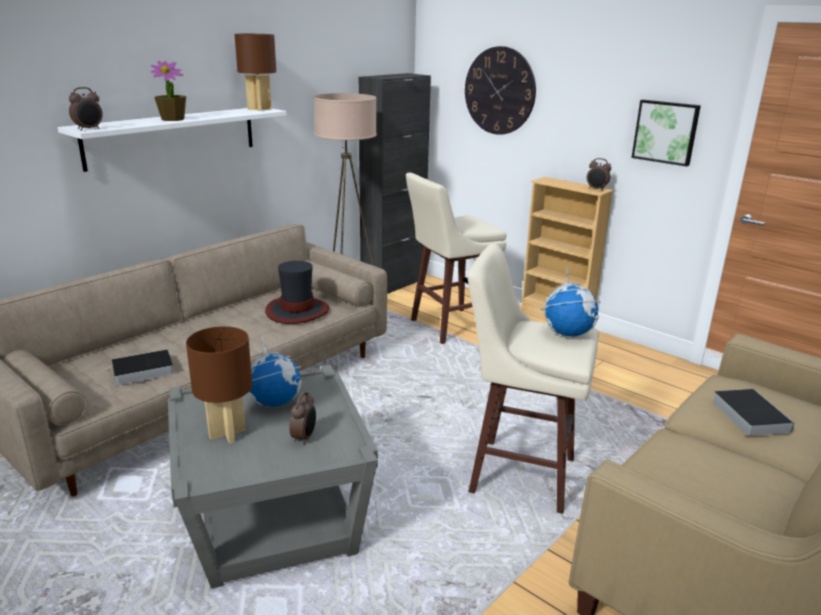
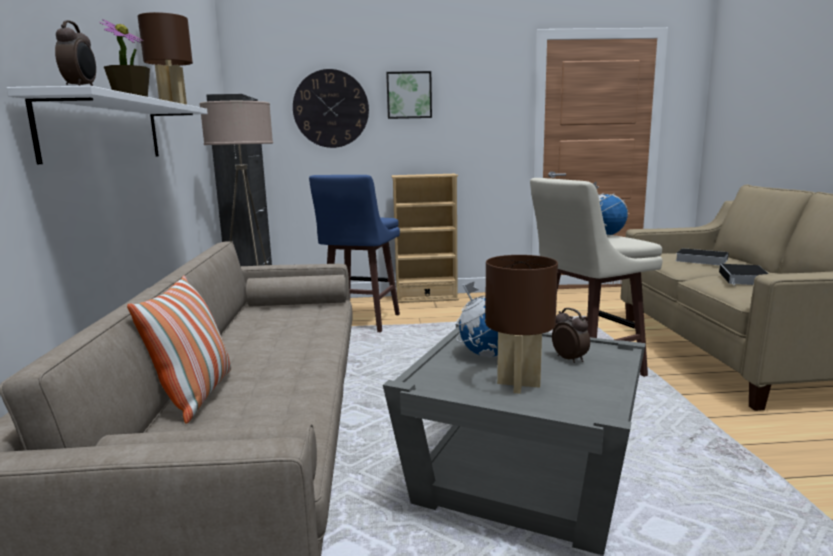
camera: 45 degrees left, 10 degrees down
(141, 343) = (196, 395): none -> pillow
(141, 371) = (268, 408): book -> book (744, 279)
(297, 311) = (300, 320): hat -> none
(449, 326) = (361, 322): beige stool -> blue stool
(596, 189) = (447, 174): alarm clock -> none
(666, 132) = (485, 123): picture -> picture (409, 95)

